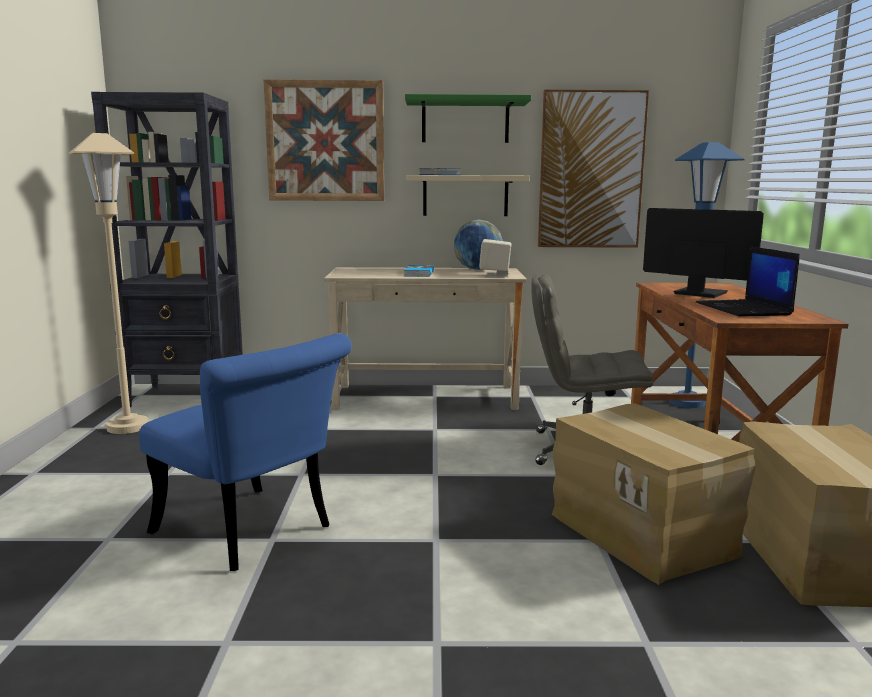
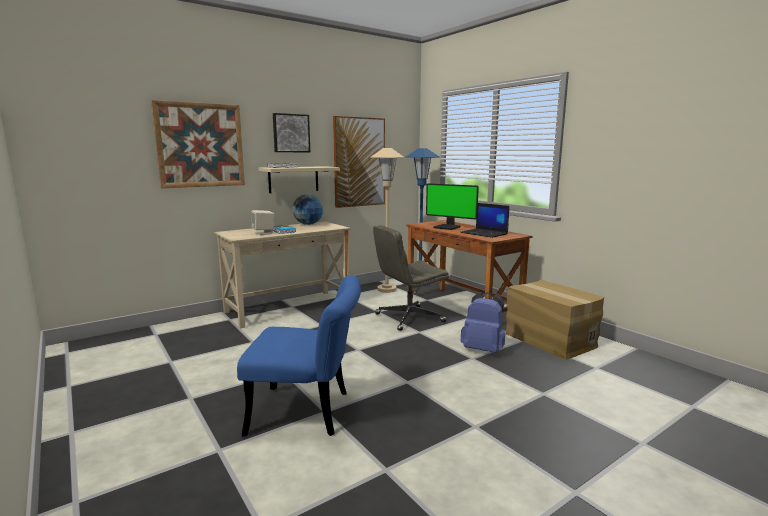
camera: 35 degrees left, 0 degrees up
(128, 427) = (99, 377): beige floor lamp -> beige floor lamp (387, 289)
(188, 396) = (114, 344): black bookcase -> none
(465, 121) = (291, 133): green shelf -> picture
(495, 275) = (329, 227): beige speaker -> beige speaker (263, 233)
(643, 533) = (483, 349): cardboard box -> blue backpack
(698, 293) = (447, 227): monitor -> monitor turned 150 degrees counterclockwise

